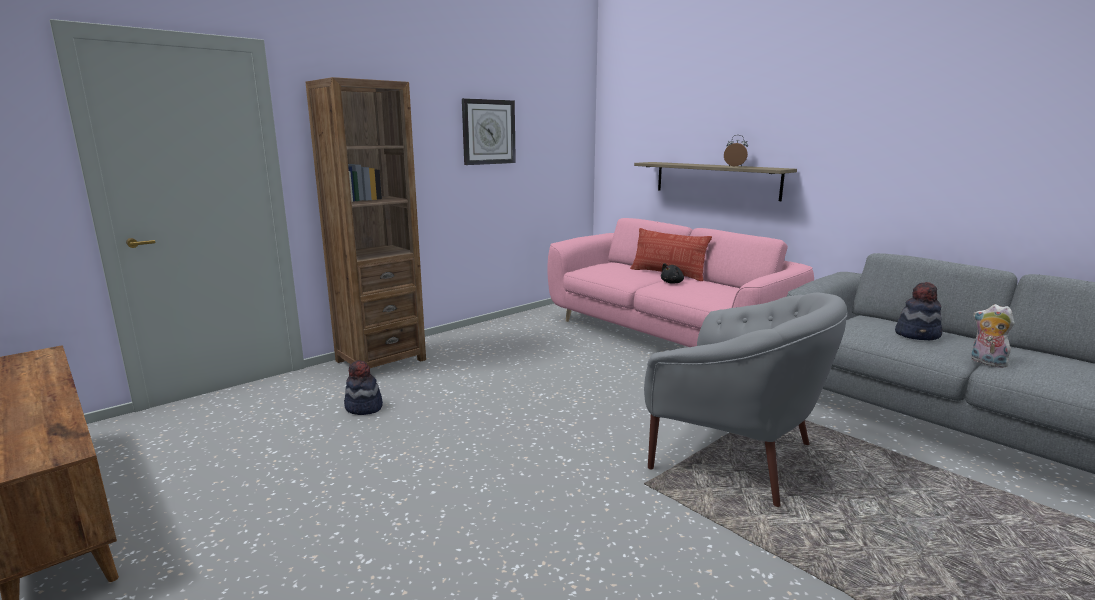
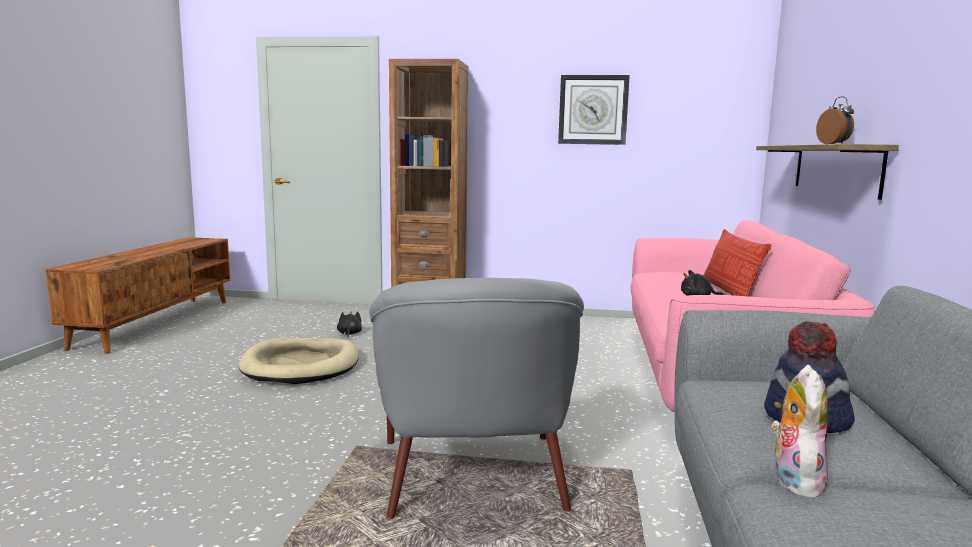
camera: 50 degrees right, 5 degrees down
(363, 408) = (349, 334): hat -> black plush toy
(414, 455) = (301, 365): none -> beige dog bed

